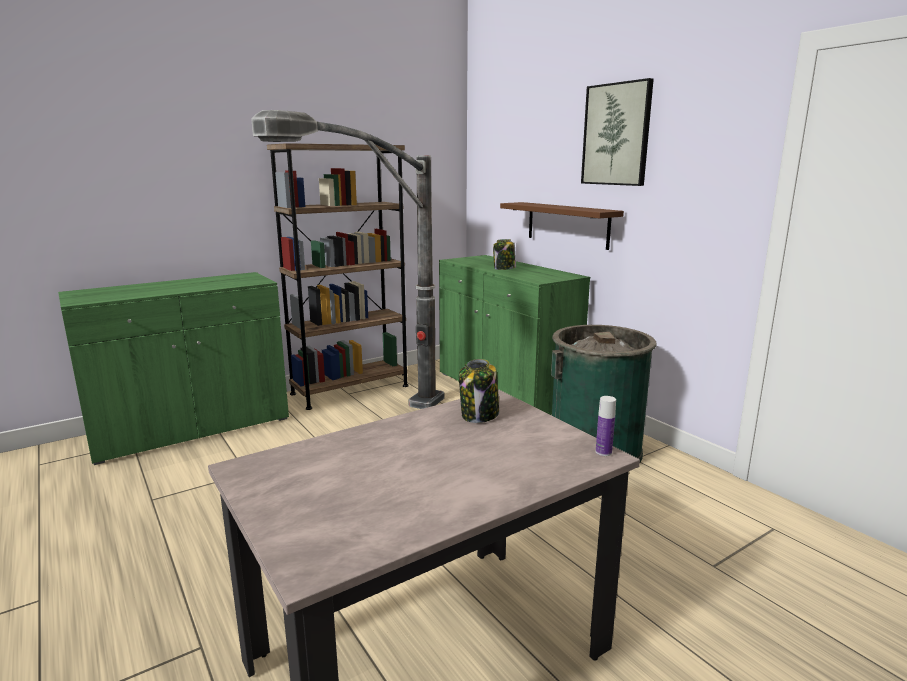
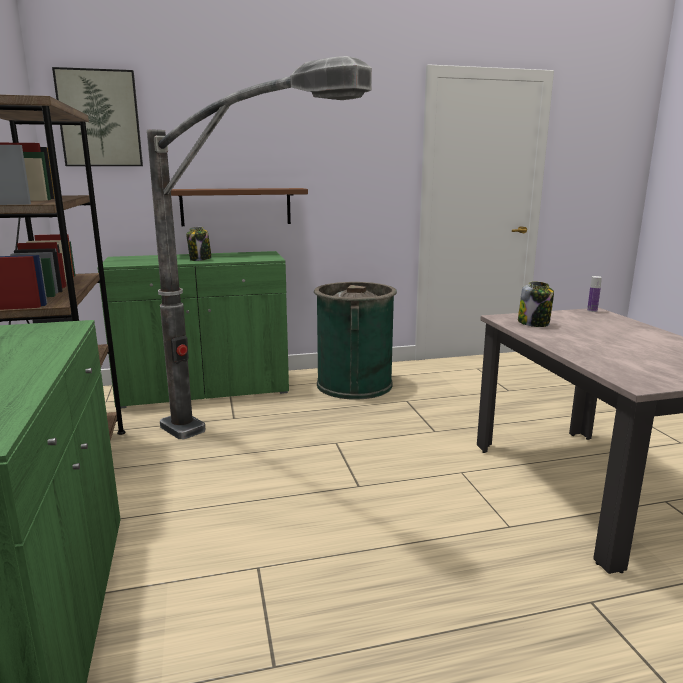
camera: 70 degrees left, 0 degrees up
(616, 134) = (286, 121): picture -> picture (99, 119)

